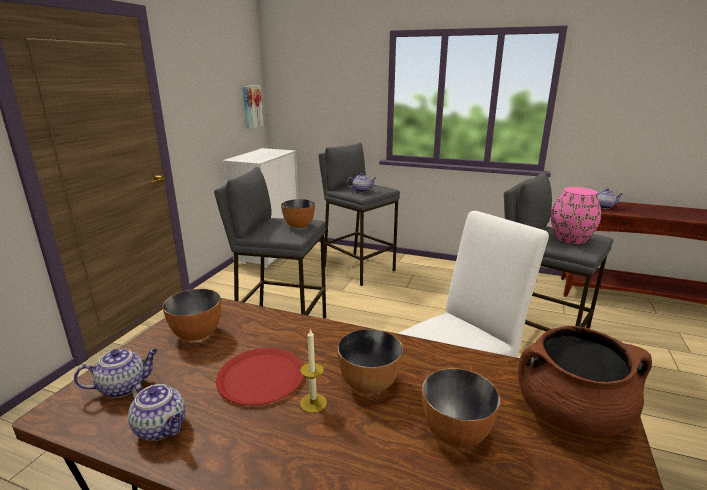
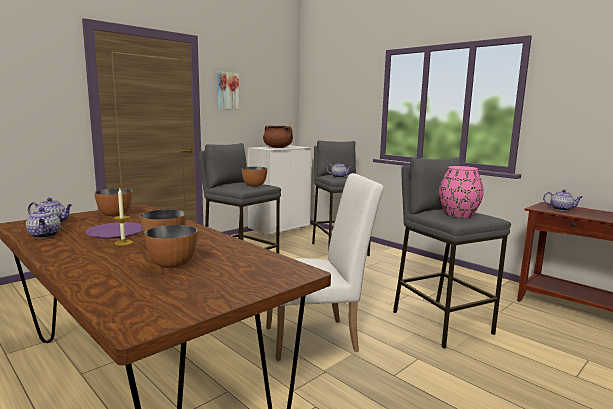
camera: 25 degrees right, 10 degrees down
(251, 106) = (284, 112): picture -> picture (227, 91)
(261, 377) = (116, 231): red plate -> purple plate
(570, 413) = (257, 274): brown cooking pot -> brown cooking pot (278, 147)

